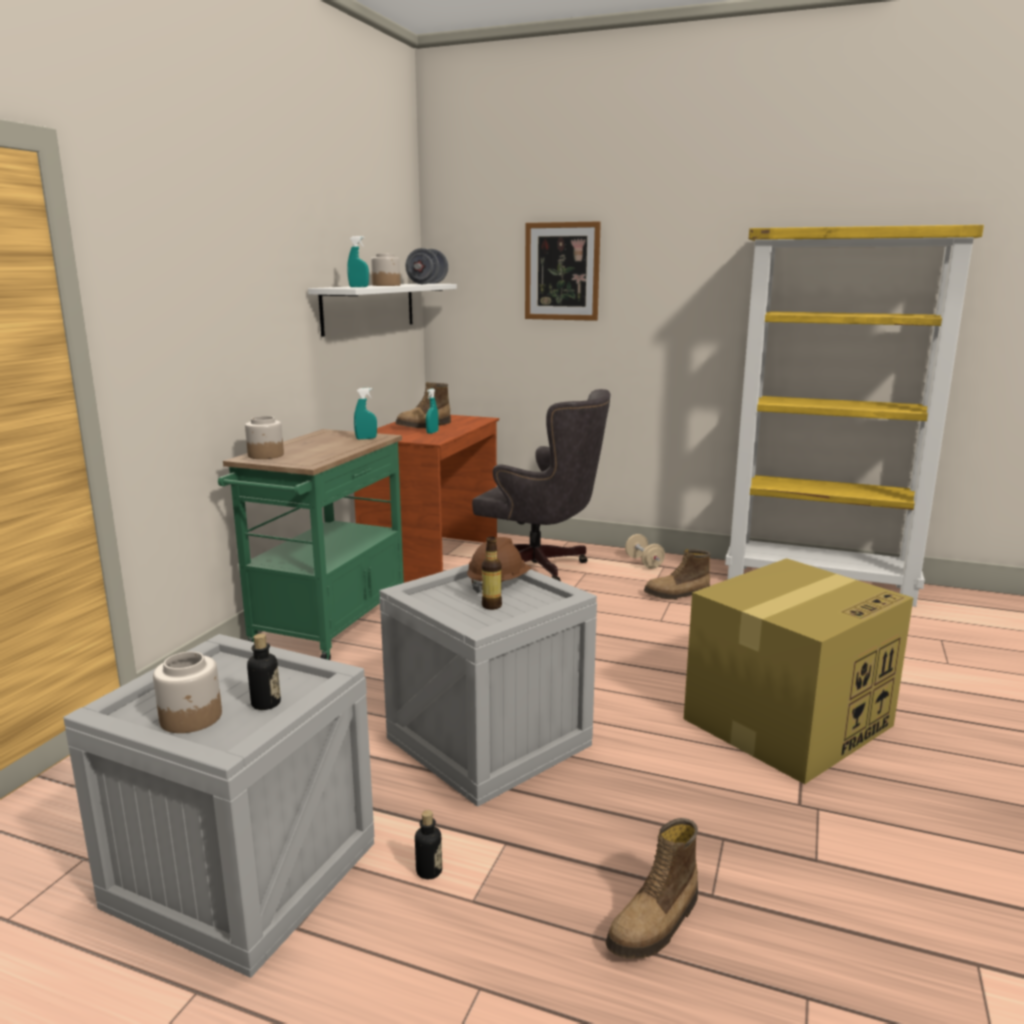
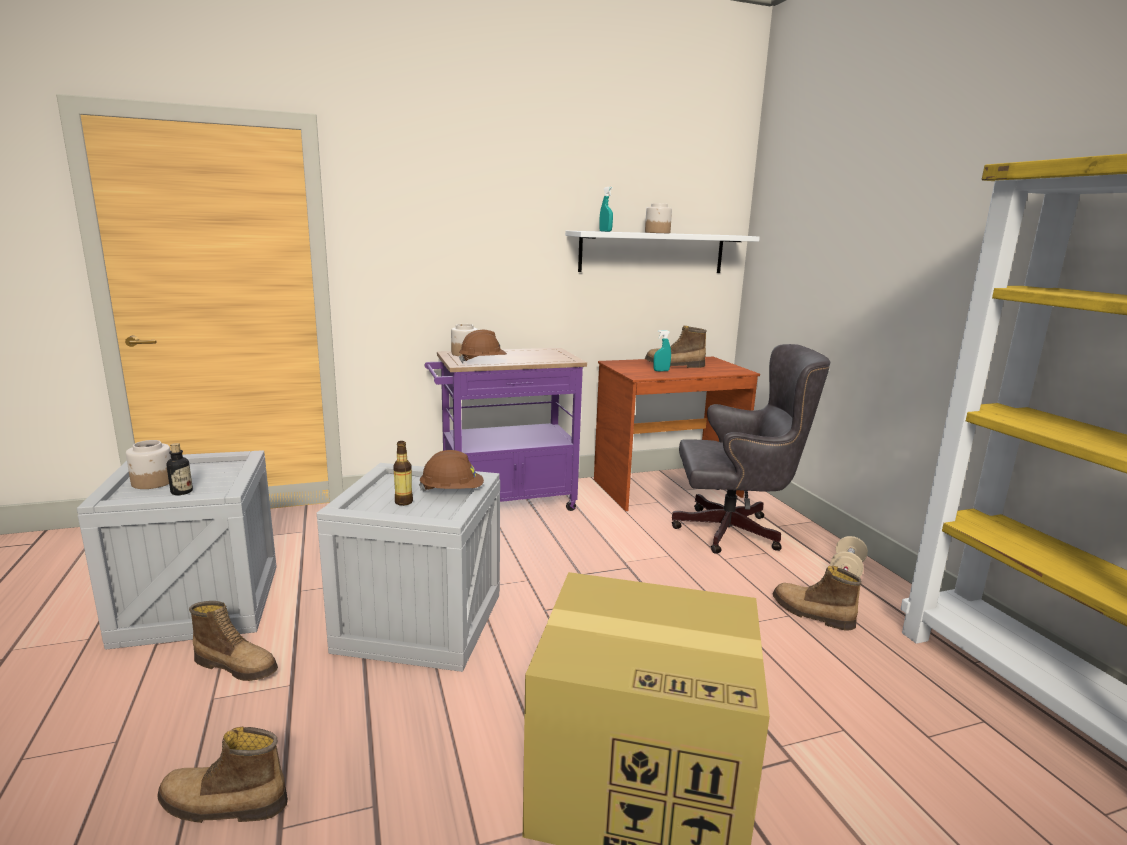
camera: 50 degrees right, 0 degrees up
(319, 457) = (483, 362): none -> brown hard hat
(327, 629) = (503, 503): green cart -> purple cart
(366, 438) = (556, 359): turquoise spray bottle -> none
(427, 284) = (723, 234): grey dumbbell -> none
(429, 871) = (237, 666): bottle -> boot
(541, 568) = (735, 531): grey office chair -> grey office chair turned 75 degrees counterclockwise
(562, 271) = (847, 226): picture -> none

